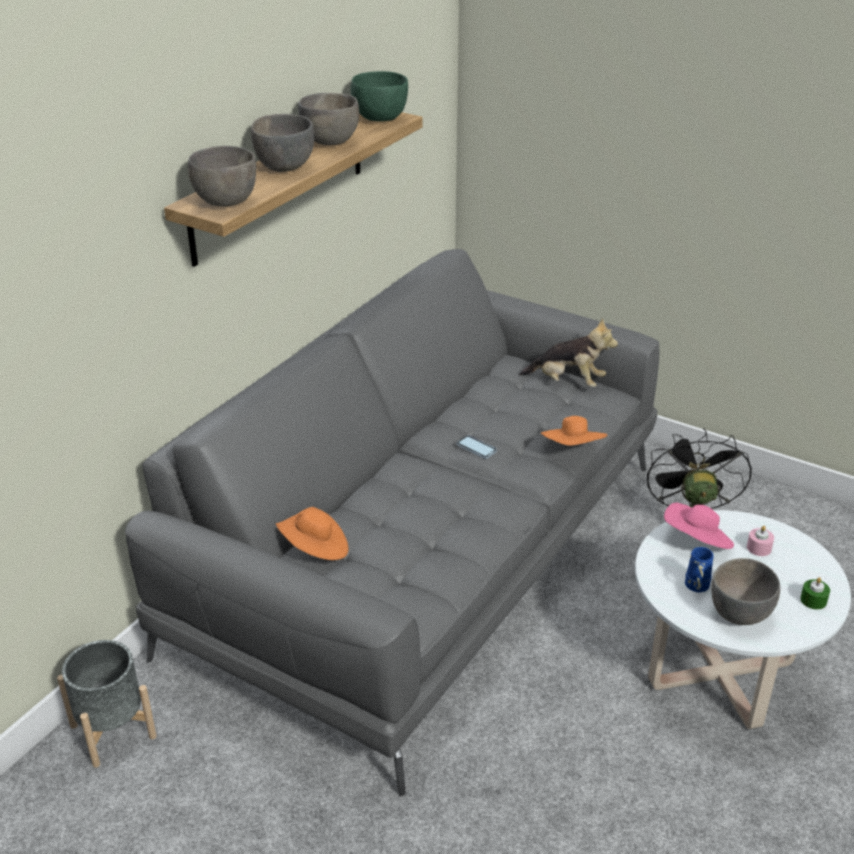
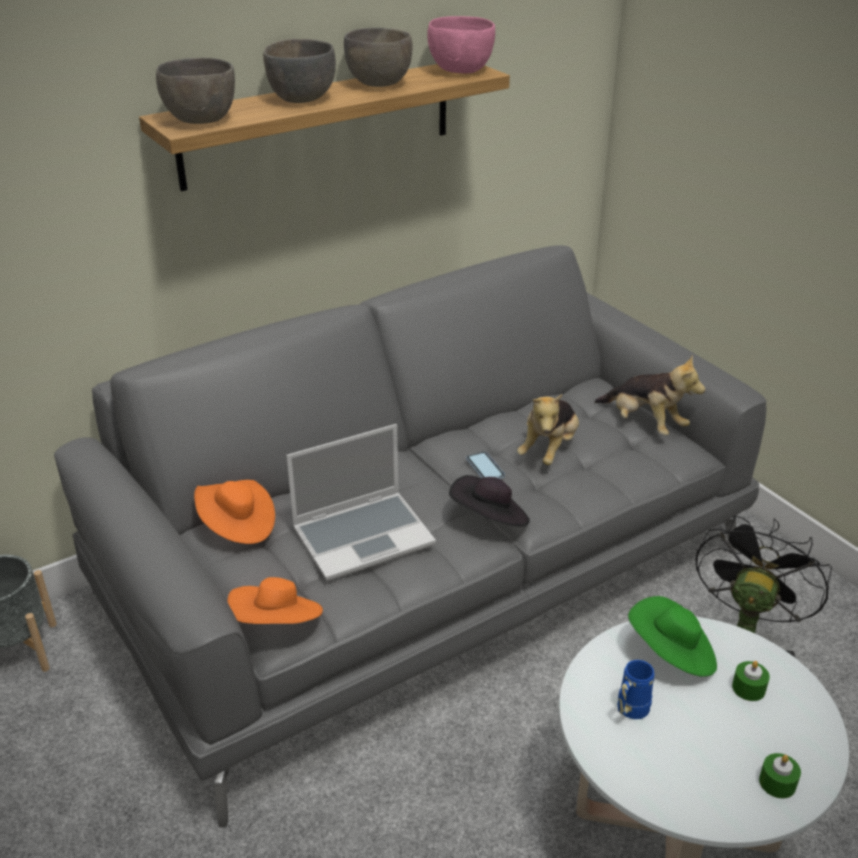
camera: 25 degrees right, 0 degrees up
(379, 119) = (459, 71): green bowl -> pink bowl
(424, 526) = (364, 536): none -> laptop
(509, 486) = (490, 519): none -> black hat
(513, 420) = (549, 449): none -> plush toy
(573, 450) = (594, 500): orange hat -> orange hat (278, 623)
(697, 542) = (671, 654): pink hat -> green hat
(740, 613) = (663, 764): grey bowl -> none
(759, 548) = (748, 688): pink candle -> green candle

